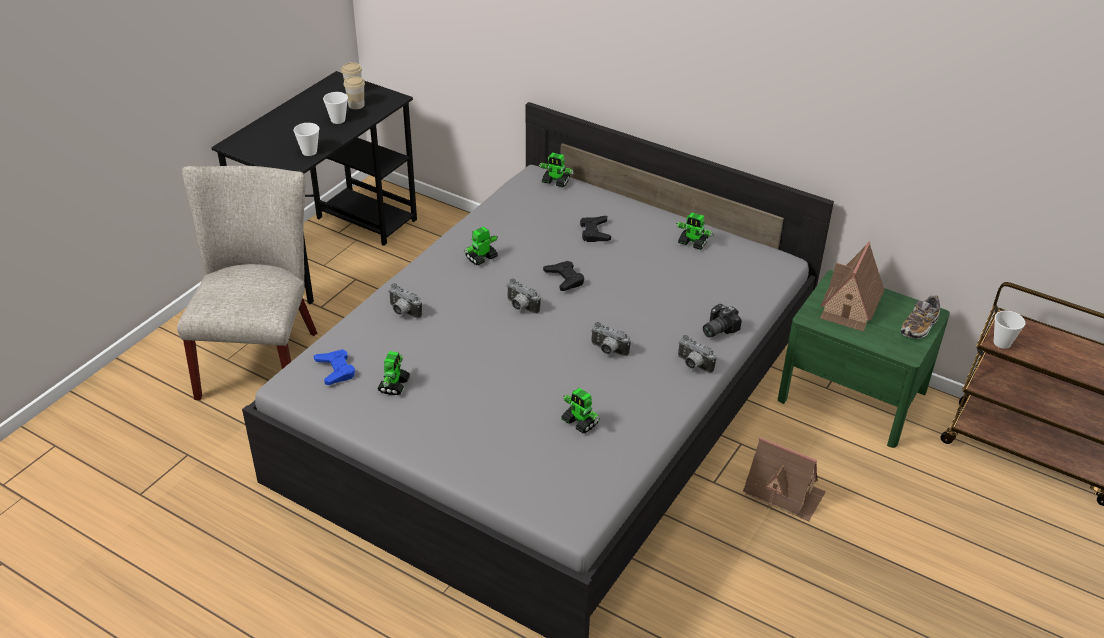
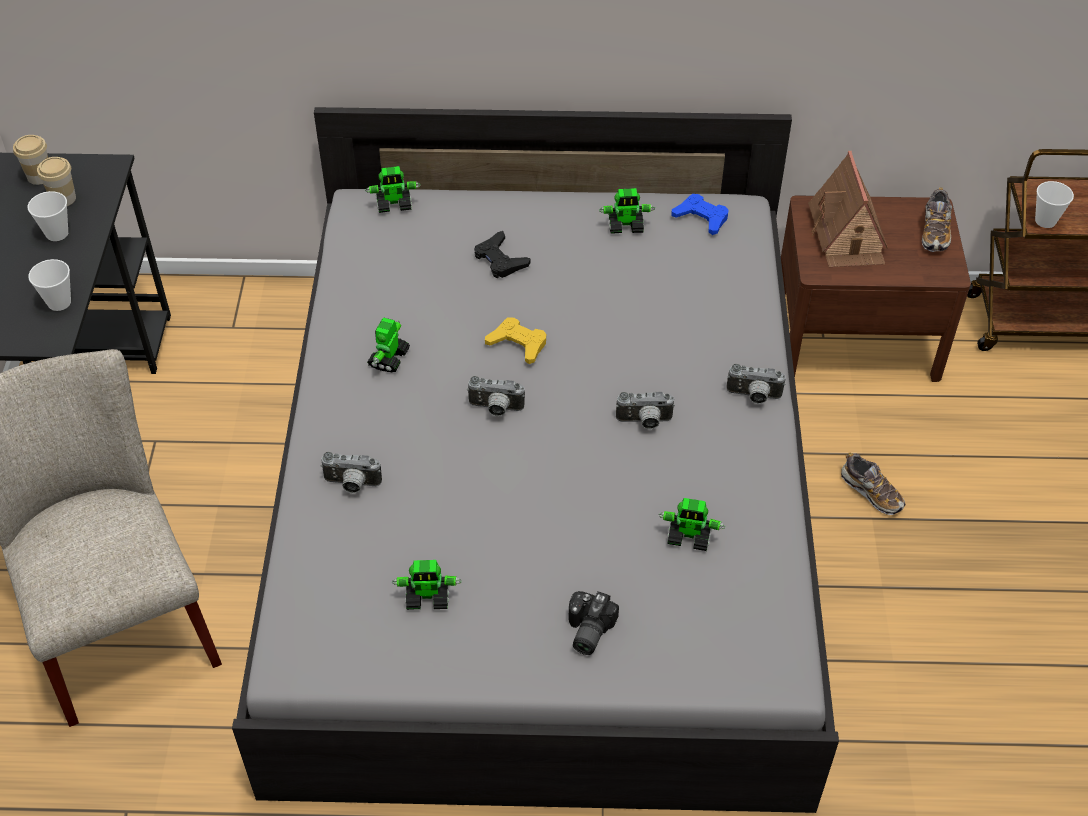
camera: 30 degrees left, 10 degrees up
(335, 370) = (334, 613): blue game controller -> blue game controller (701, 218)
(394, 385) = (428, 597): toy robot -> toy robot turned 105 degrees clockwise
(564, 279) = (518, 344): black game controller -> yellow game controller
(716, 329) = (742, 335): camera -> camera (586, 631)
(783, 492) = (871, 492): toy house -> shoe
(852, 395) = (855, 335): green nightstand -> brown nightstand

